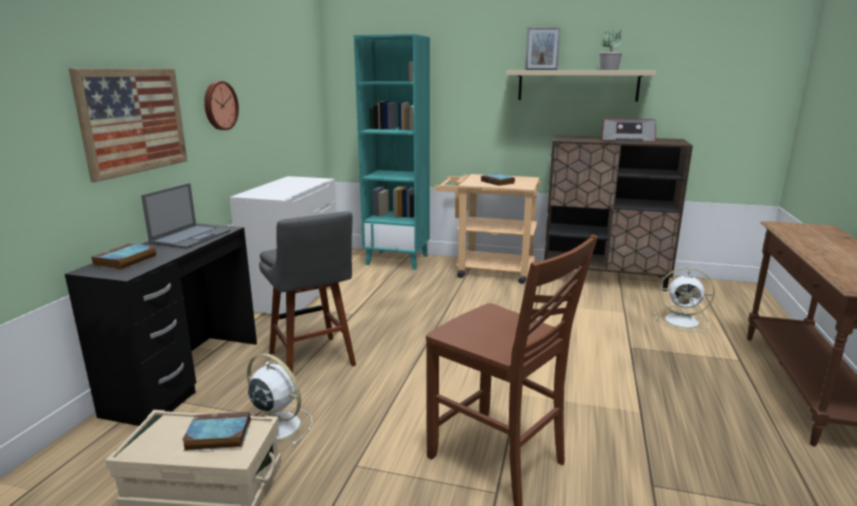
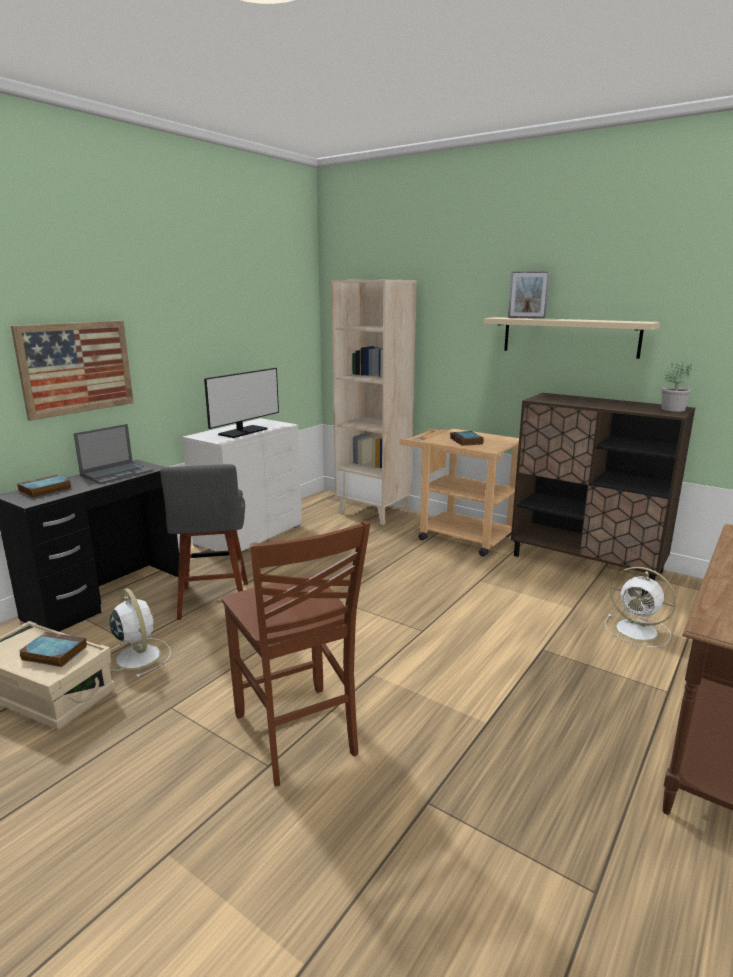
camera: 20 degrees right, 0 degrees up
(219, 105) = (177, 351): wall clock -> none
(289, 188) = (243, 432): none -> monitor
(397, 260) = (374, 512): turquoise bookcase -> beige bookcase
(609, 69) = (601, 320): potted plant -> potted plant (673, 409)
(626, 139) = (615, 404): radio -> none

